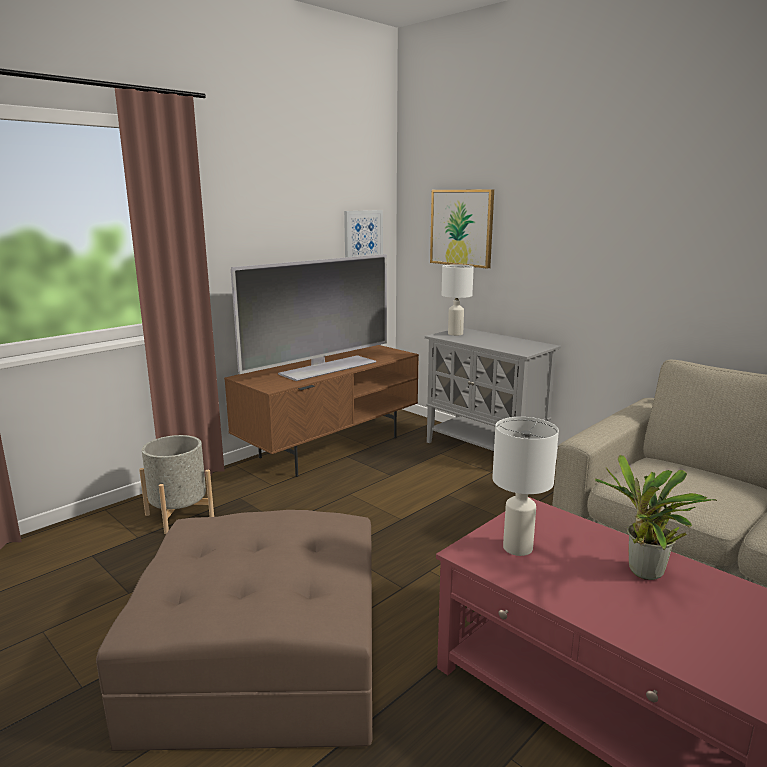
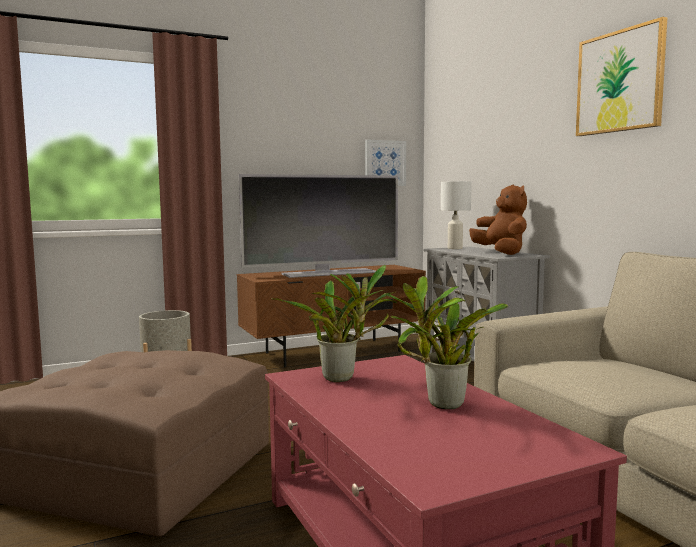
camera: 20 degrees right, 10 degrees down
(461, 228) = (470, 150): picture -> picture (620, 81)
(513, 343) = (501, 253): none -> brown plush toy
(517, 547) = (343, 378): white table lamp -> potted plant

